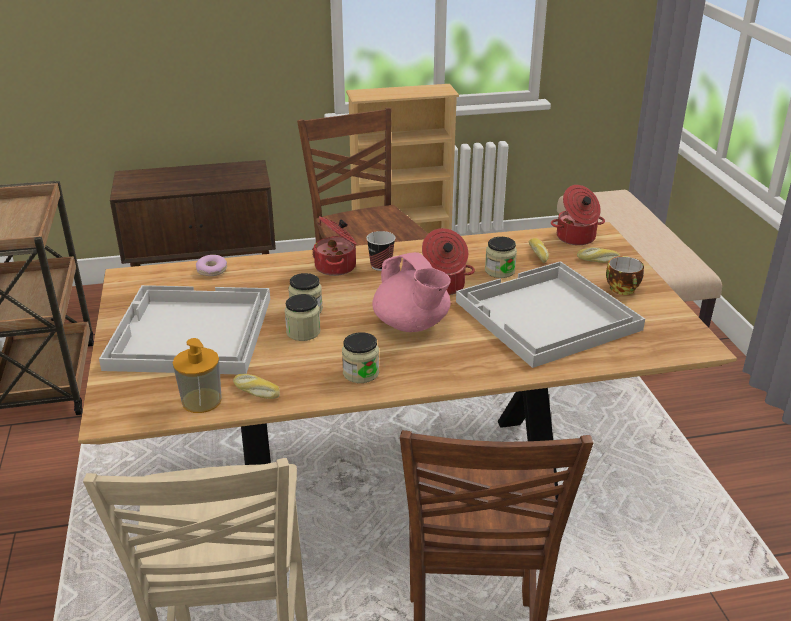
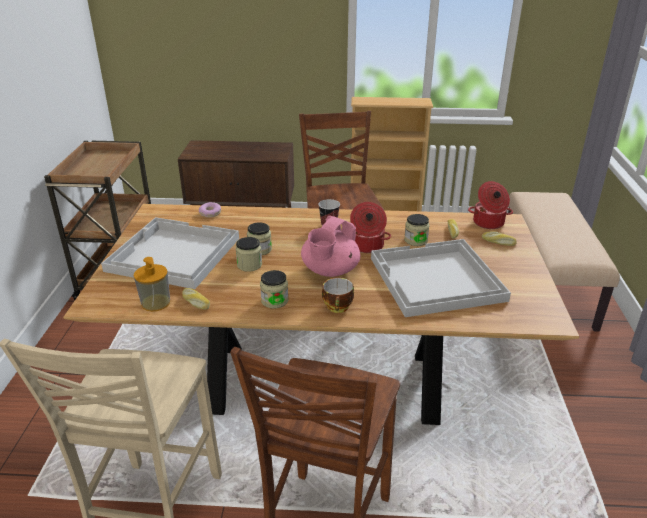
camera: 15 degrees right, 0 degrees up
(337, 267) = (297, 222): cooking pot -> none
(412, 325) = (330, 271): pink teapot -> pink teapot turned 45 degrees clockwise
(624, 289) = (508, 268): cup -> cup (338, 307)

